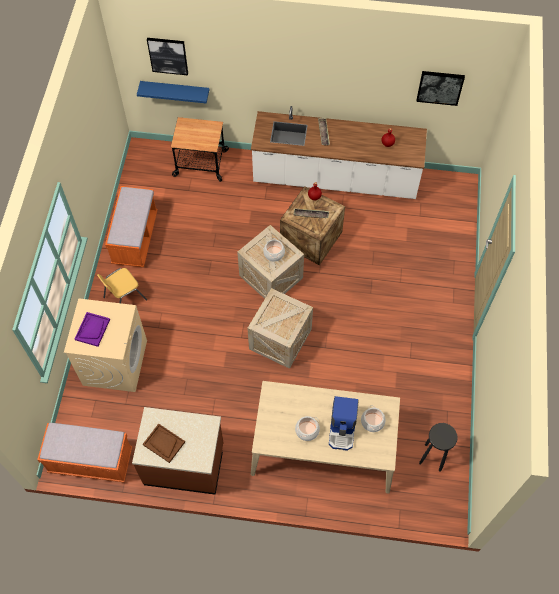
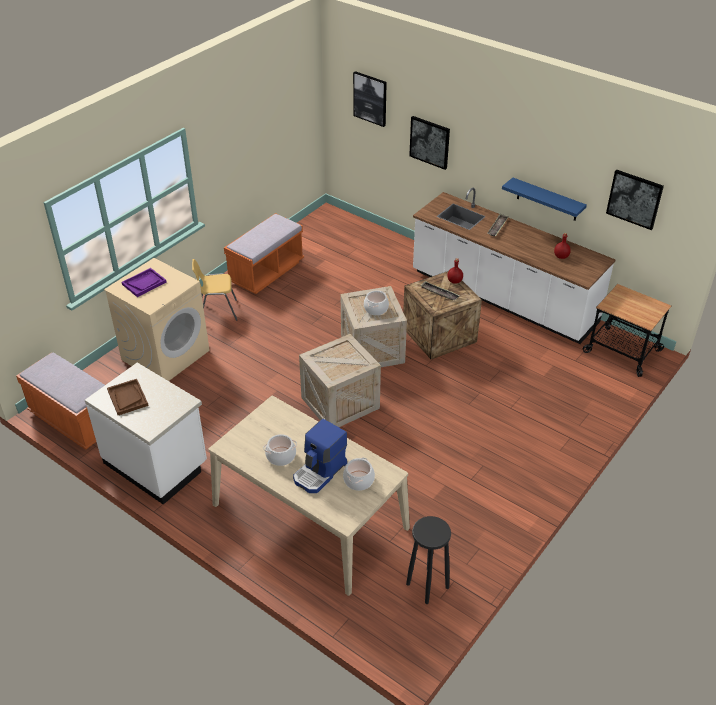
camera: 30 degrees right, 20 degrees down
(175, 90) = (371, 147): blue shelf -> blue shelf (547, 200)
(184, 463) = (156, 463): brown counter -> white counter
(201, 163) = (375, 241): cart -> cart (622, 351)
(238, 78) = (430, 142): none -> picture

